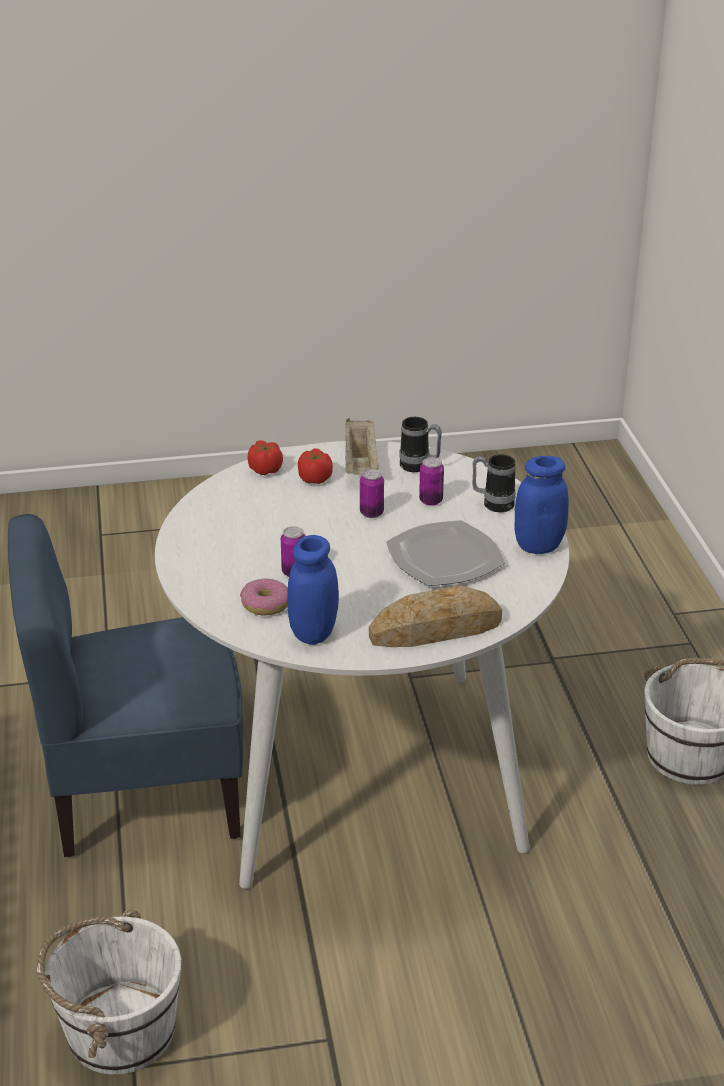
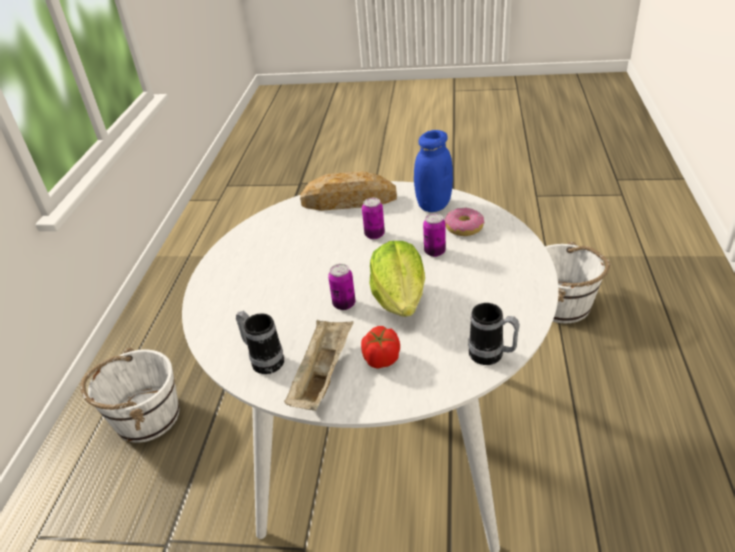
camera: 160 degrees left, 5 degrees up
(143, 794) = (561, 458): blue chair -> none
(265, 470) = (433, 382): tomato -> none
(316, 523) = (400, 299): none -> lettuce
(431, 501) = (282, 311): can -> can (374, 235)
(444, 558) = (309, 251): plate -> none
(492, 504) = (230, 300): mug -> mug (492, 356)
(538, 546) = (229, 254): blue jar -> none

